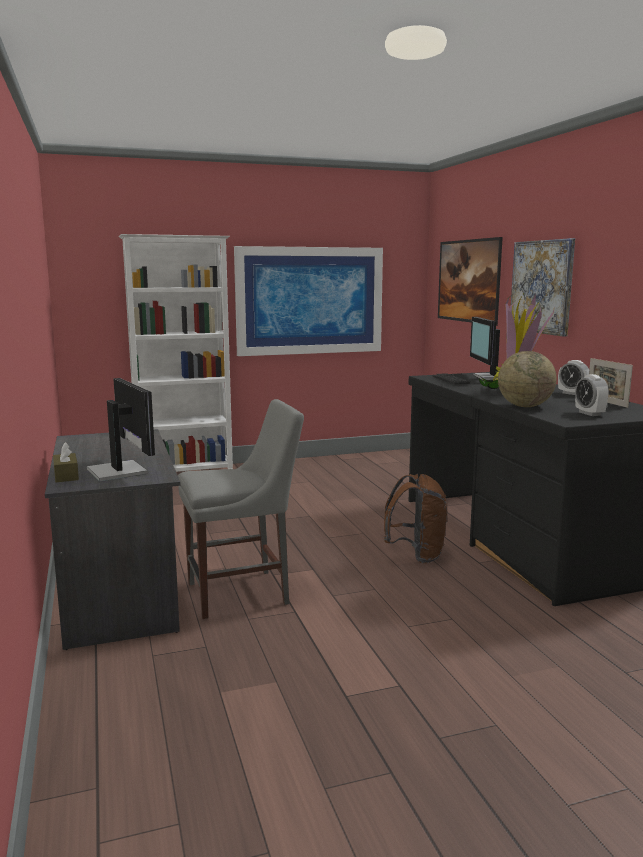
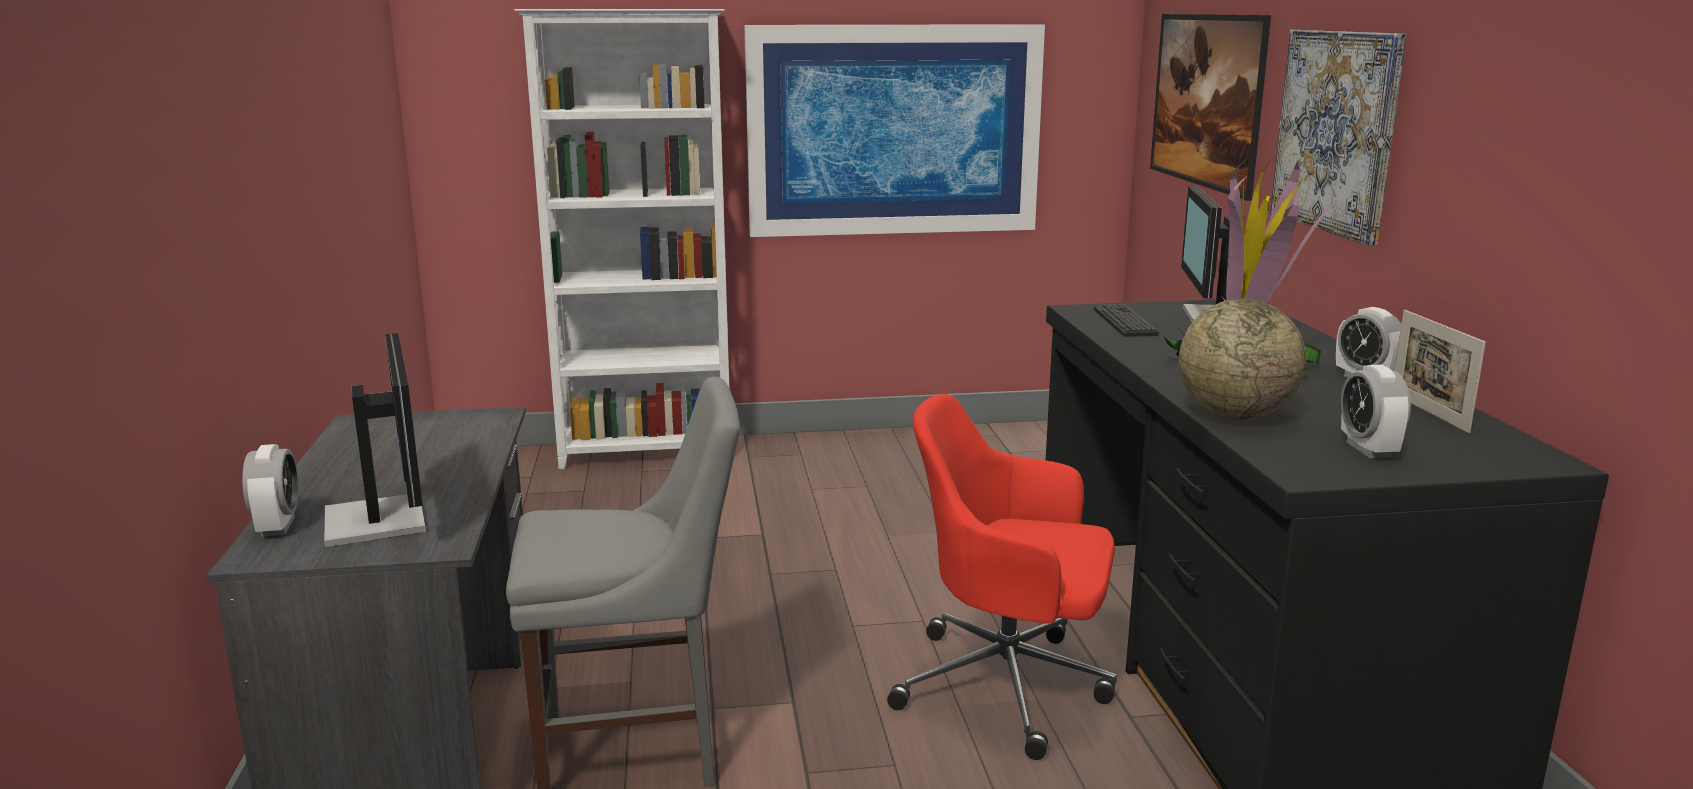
camera: 10 degrees right, 5 degrees up
(66, 475) = (278, 526): brown tissue box -> alarm clock
(416, 555) = (1008, 686): brown backpack -> red office chair

